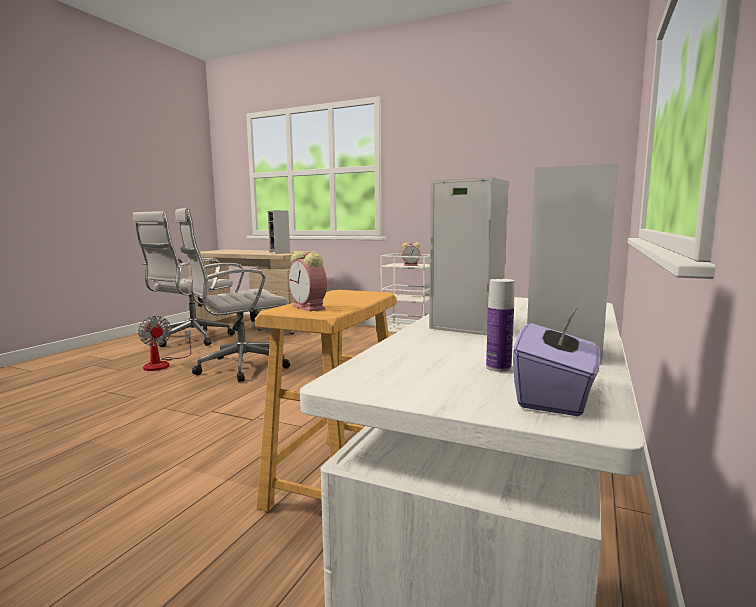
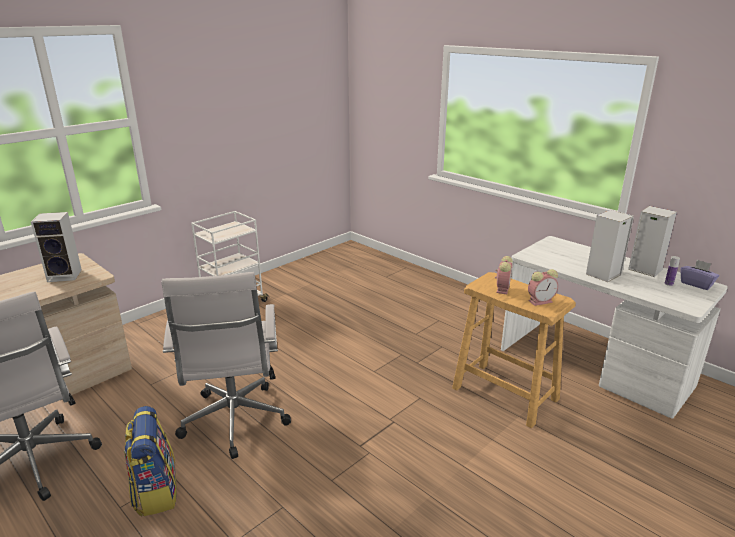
camera: 70 degrees left, 15 degrees up
(163, 364) = (155, 491): fan -> backpack
(411, 265) = (232, 231): alarm clock -> alarm clock (502, 288)

